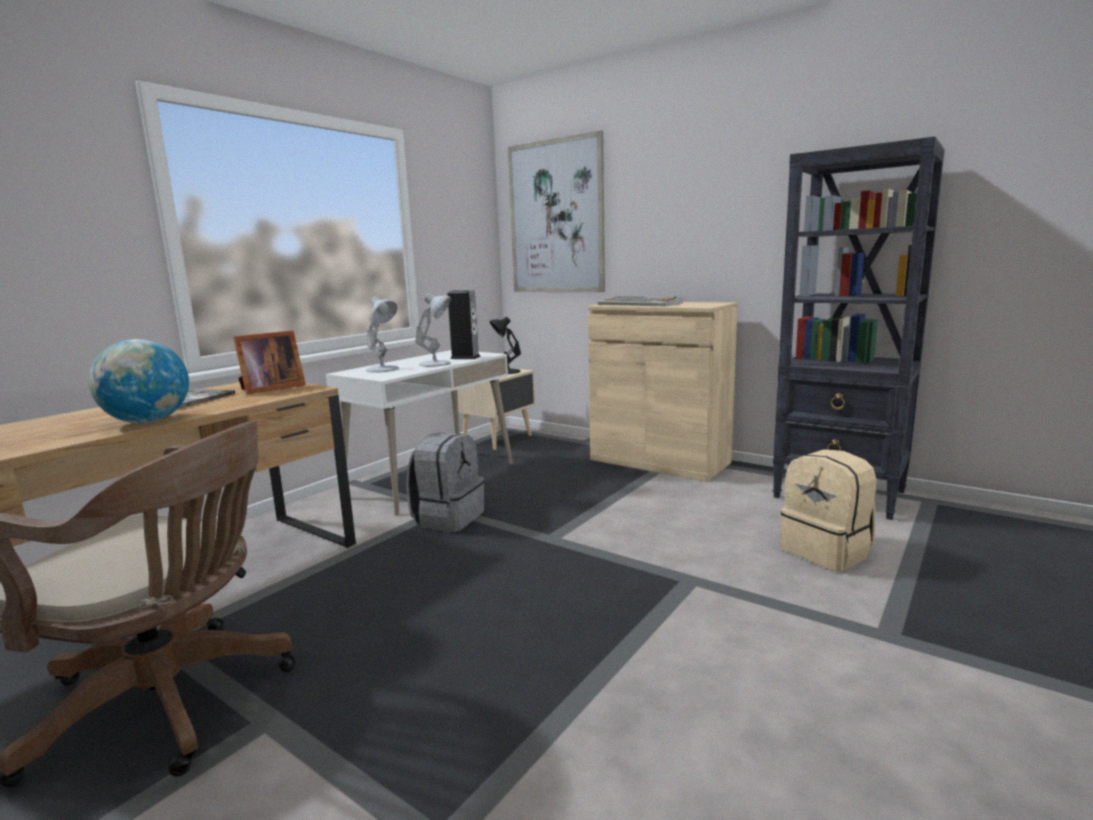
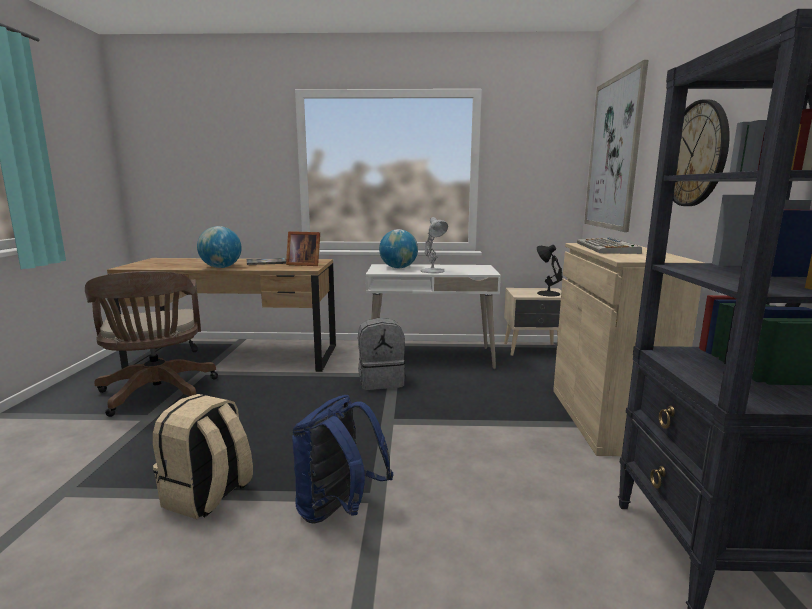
camera: 55 degrees right, 0 degrees up
(383, 369) = (398, 268): white table lamp -> globe
(465, 357) = (466, 271): speaker -> none
(696, 218) = (696, 154): none -> wall clock
(697, 603) = (338, 510): none -> blue backpack
(827, 551) = (518, 571): beige backpack -> beige backpack (208, 496)

